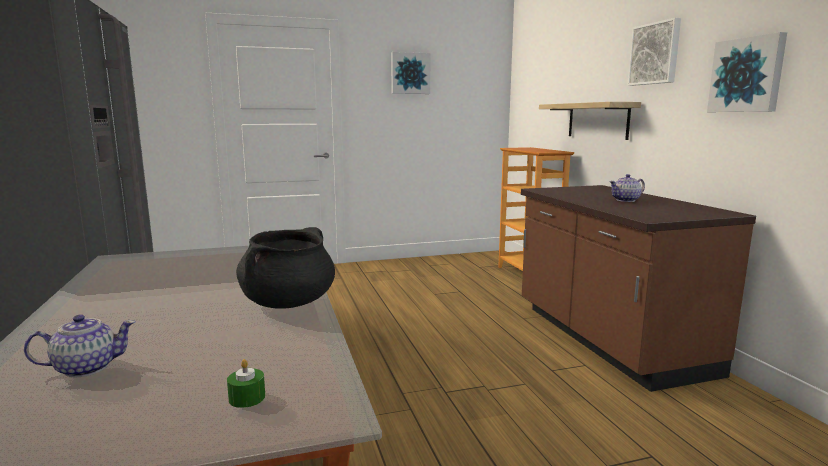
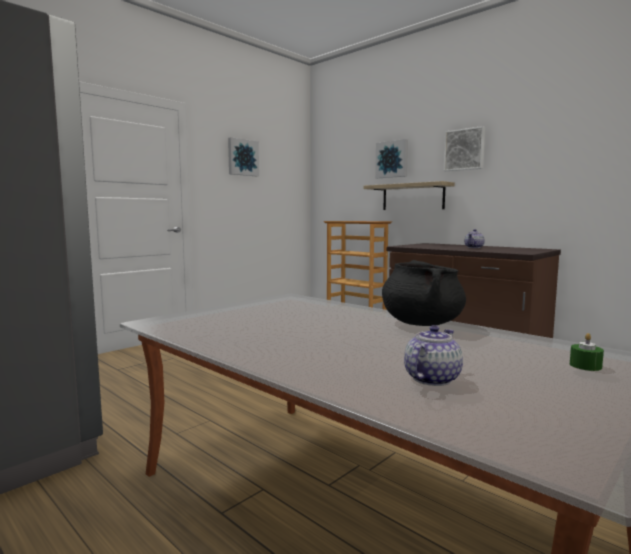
camera: 30 degrees left, 5 degrees down
(747, 75) = (542, 163): picture -> picture (392, 159)

